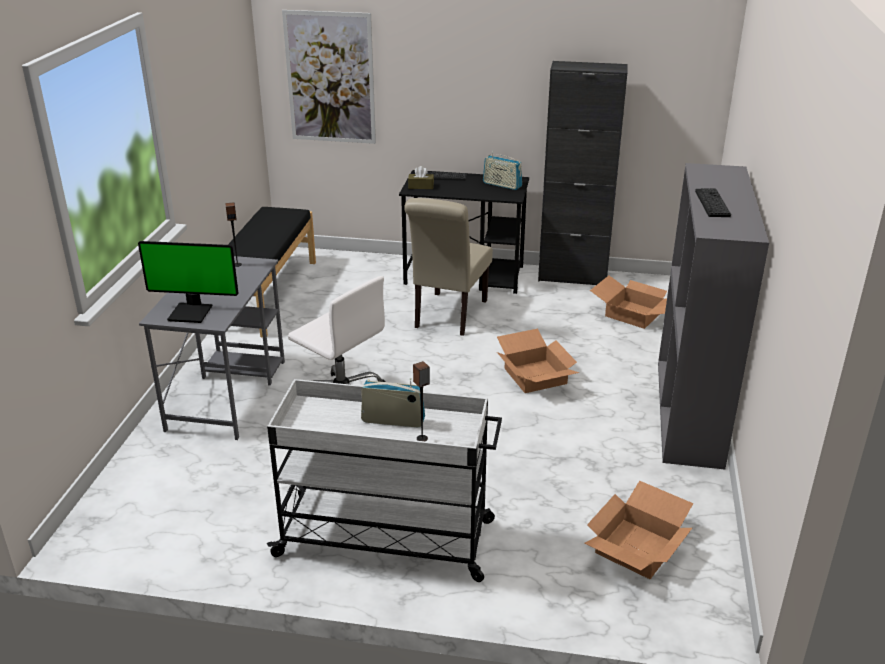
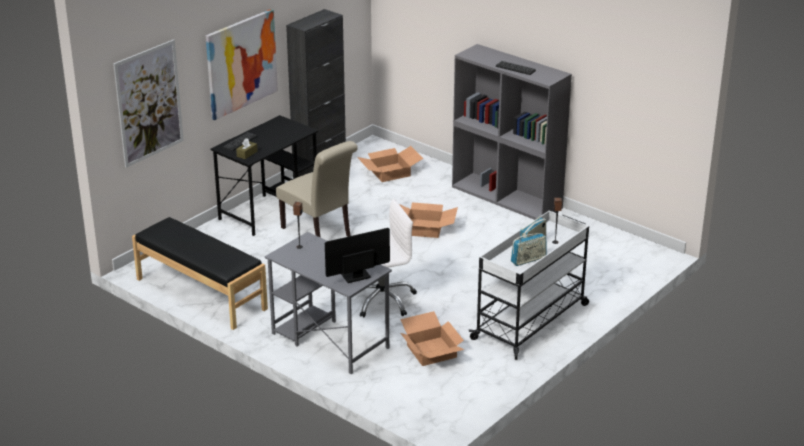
camera: 60 degrees left, 0 degrees up
(191, 312) = (354, 275): monitor -> monitor turned 150 degrees counterclockwise
(476, 85) = (241, 63): none -> picture
(502, 185) = (282, 127): radio -> radio (528, 260)
(637, 549) = (599, 255): cardboard box -> cardboard box (432, 351)

